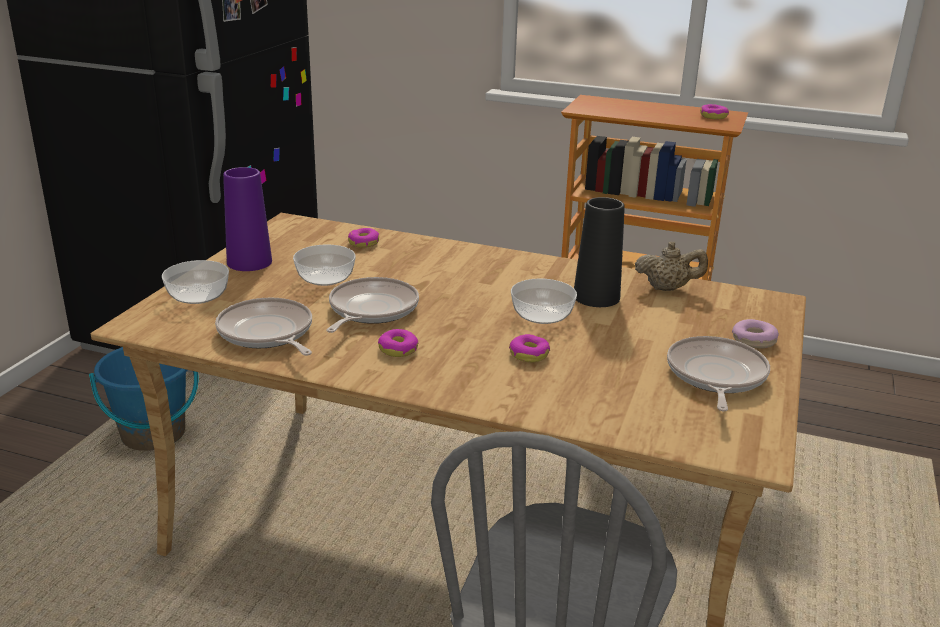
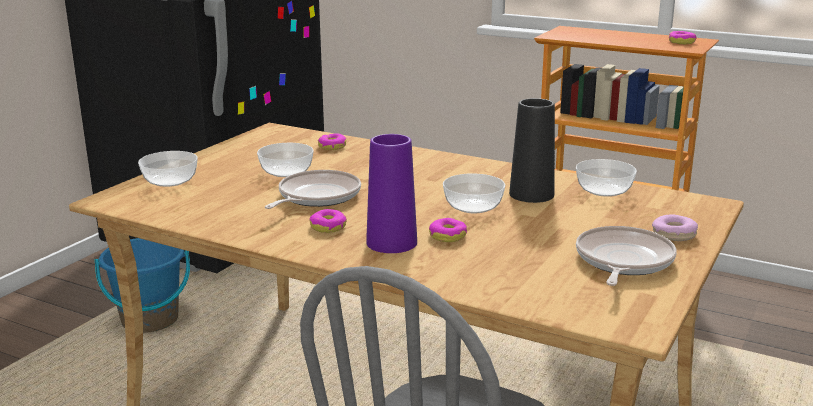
camera: 10 degrees right, 5 degrees down
(249, 262) = (225, 158): purple vase -> purple vase (391, 242)
(267, 333) = (217, 210): frying pan -> none
(667, 288) = (604, 190): beige teapot -> bowl

